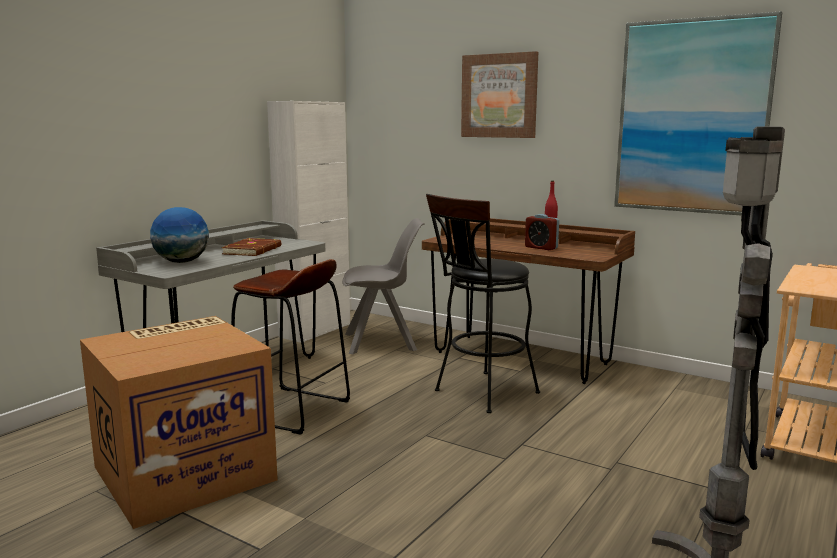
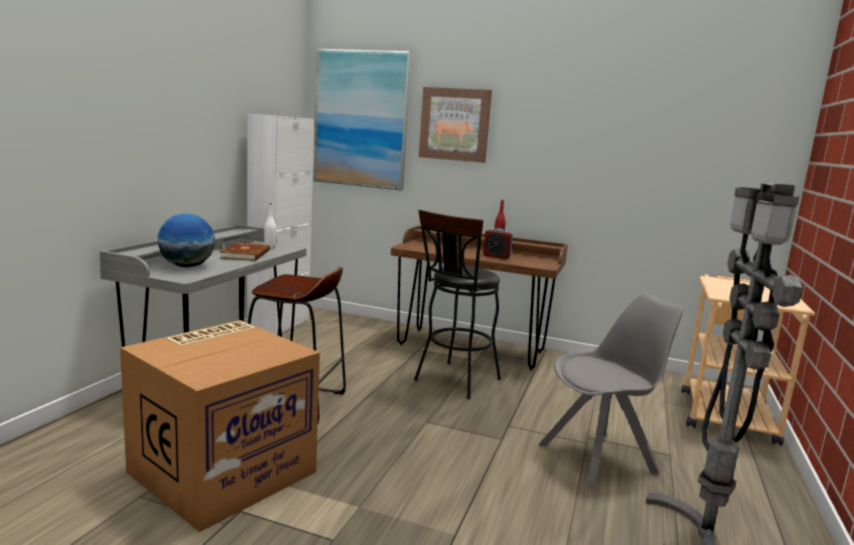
camera: 15 degrees left, 0 degrees up
(285, 243) = (270, 248): none -> white bottle
(382, 342) = (346, 336): grey chair -> grey chair (600, 458)
(692, 117) = (618, 155): picture -> picture (361, 119)

